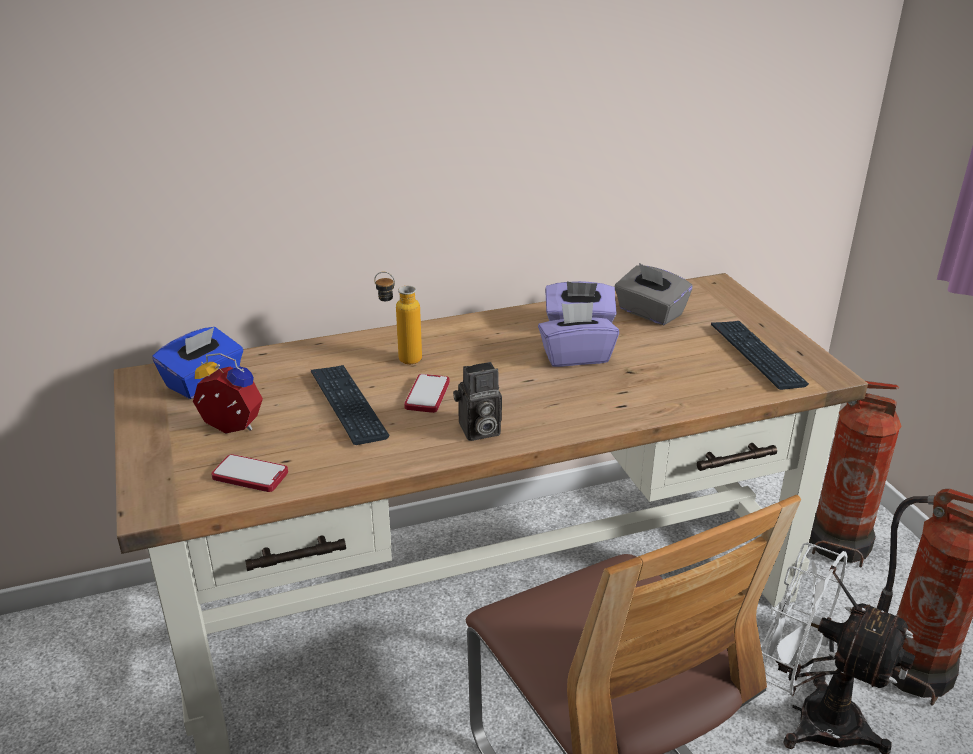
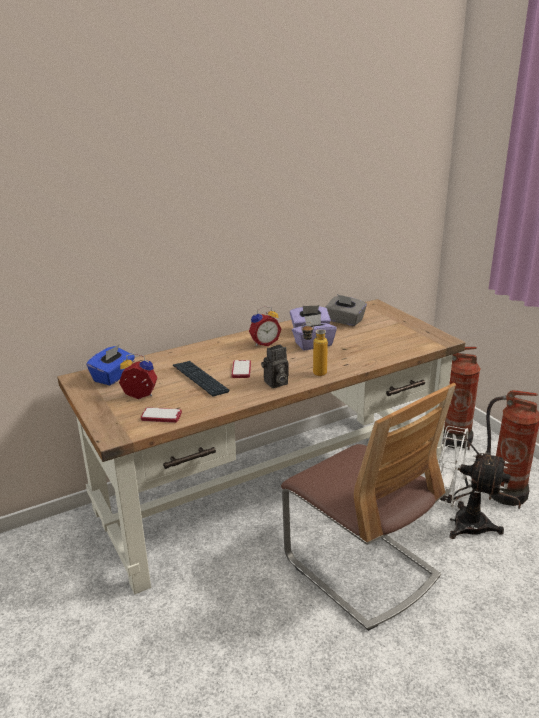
camera: 10 degrees left, 5 degrees down
(400, 358) = (219, 355): bottle -> bottle (314, 373)
(488, 343) = (264, 343): none -> alarm clock
(756, 355) = (406, 335): keyboard -> none

